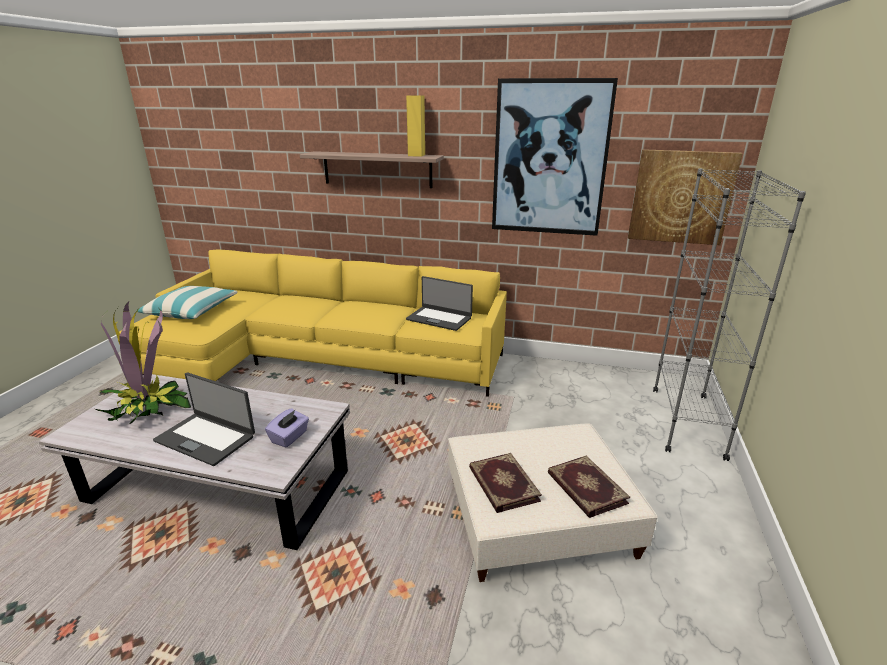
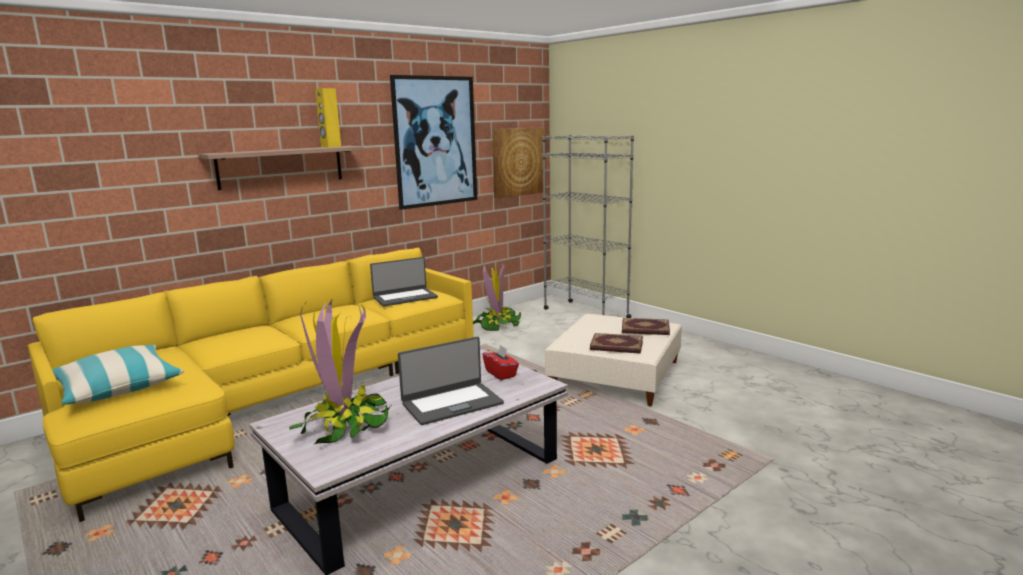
camera: 55 degrees left, 10 degrees down
(289, 437) = (501, 374): purple tissue box -> red tissue box
(570, 381) = (497, 324): none -> potted plant

